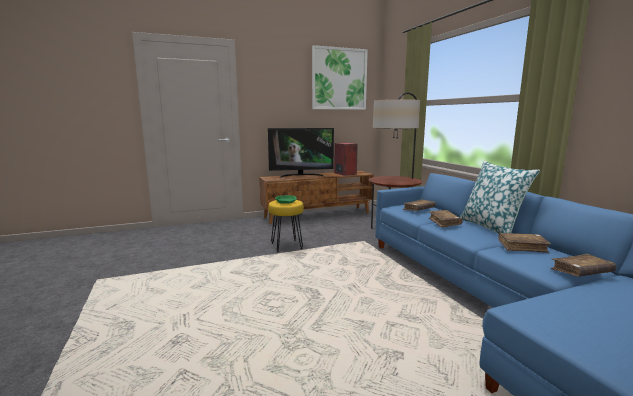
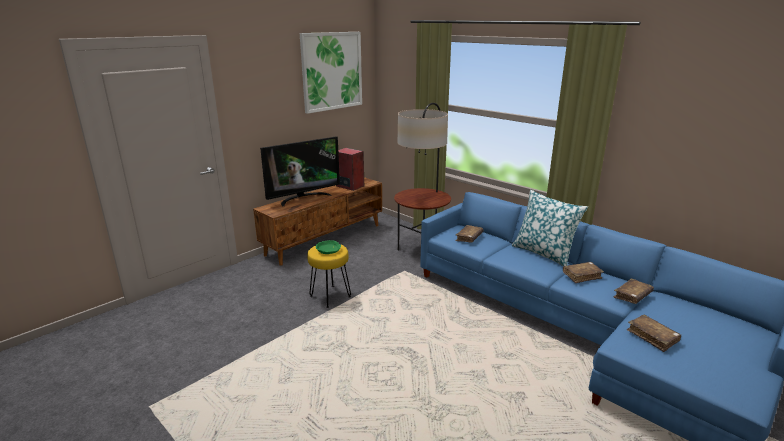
camera: 25 degrees left, 10 degrees up
(444, 222) = (505, 254): brown book -> brown book (652, 337)

